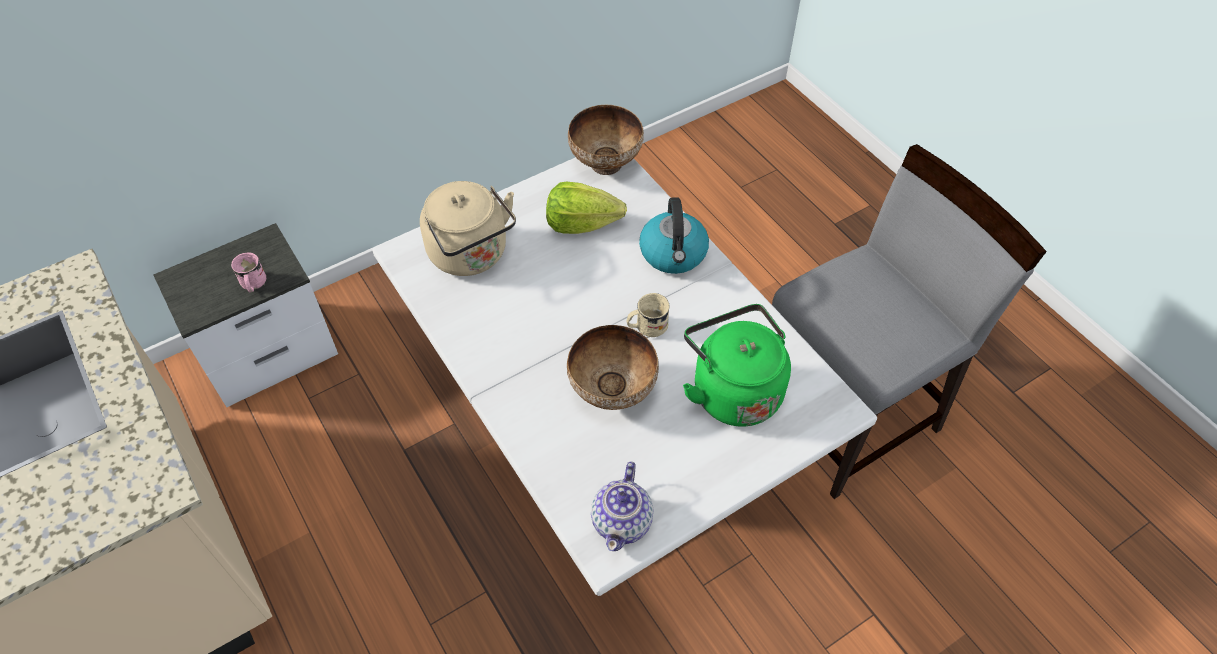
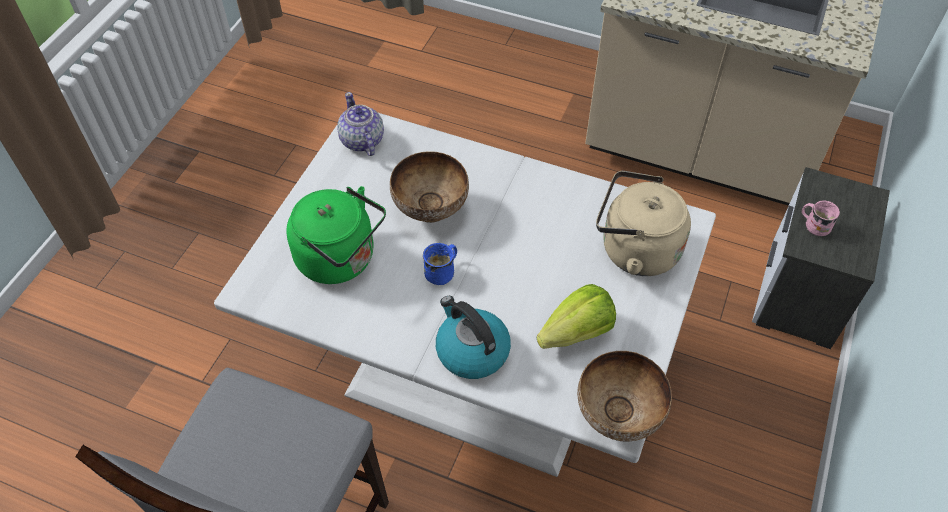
camera: 145 degrees right, 0 degrees up
(646, 327) = (443, 271): beige mug -> blue mug

